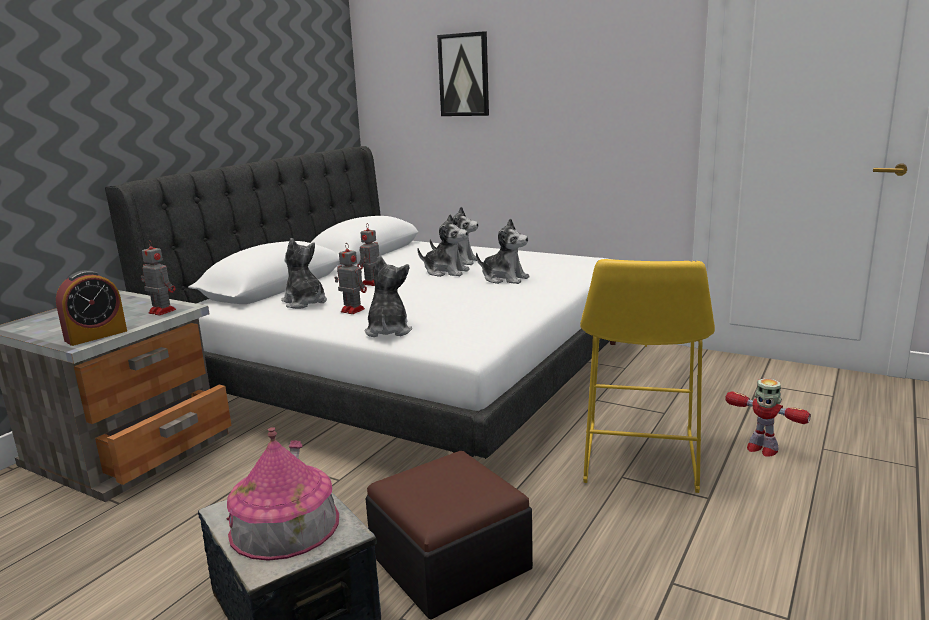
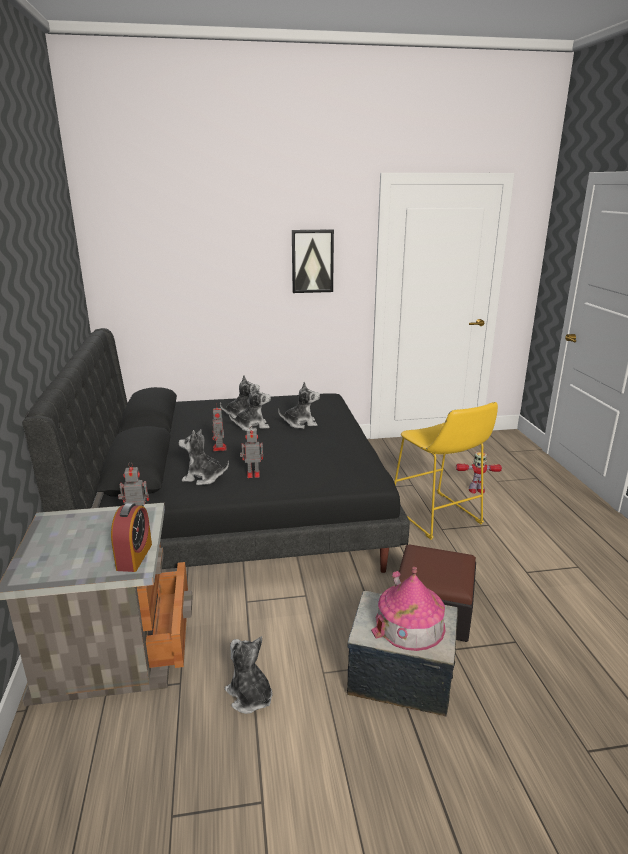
camera: 40 degrees left, 5 degrees up
(388, 331) = (308, 483): plush toy -> plush toy (250, 696)
(409, 373) = (235, 507): white bed -> black bed
(464, 75) = (197, 267): picture -> picture (312, 261)

